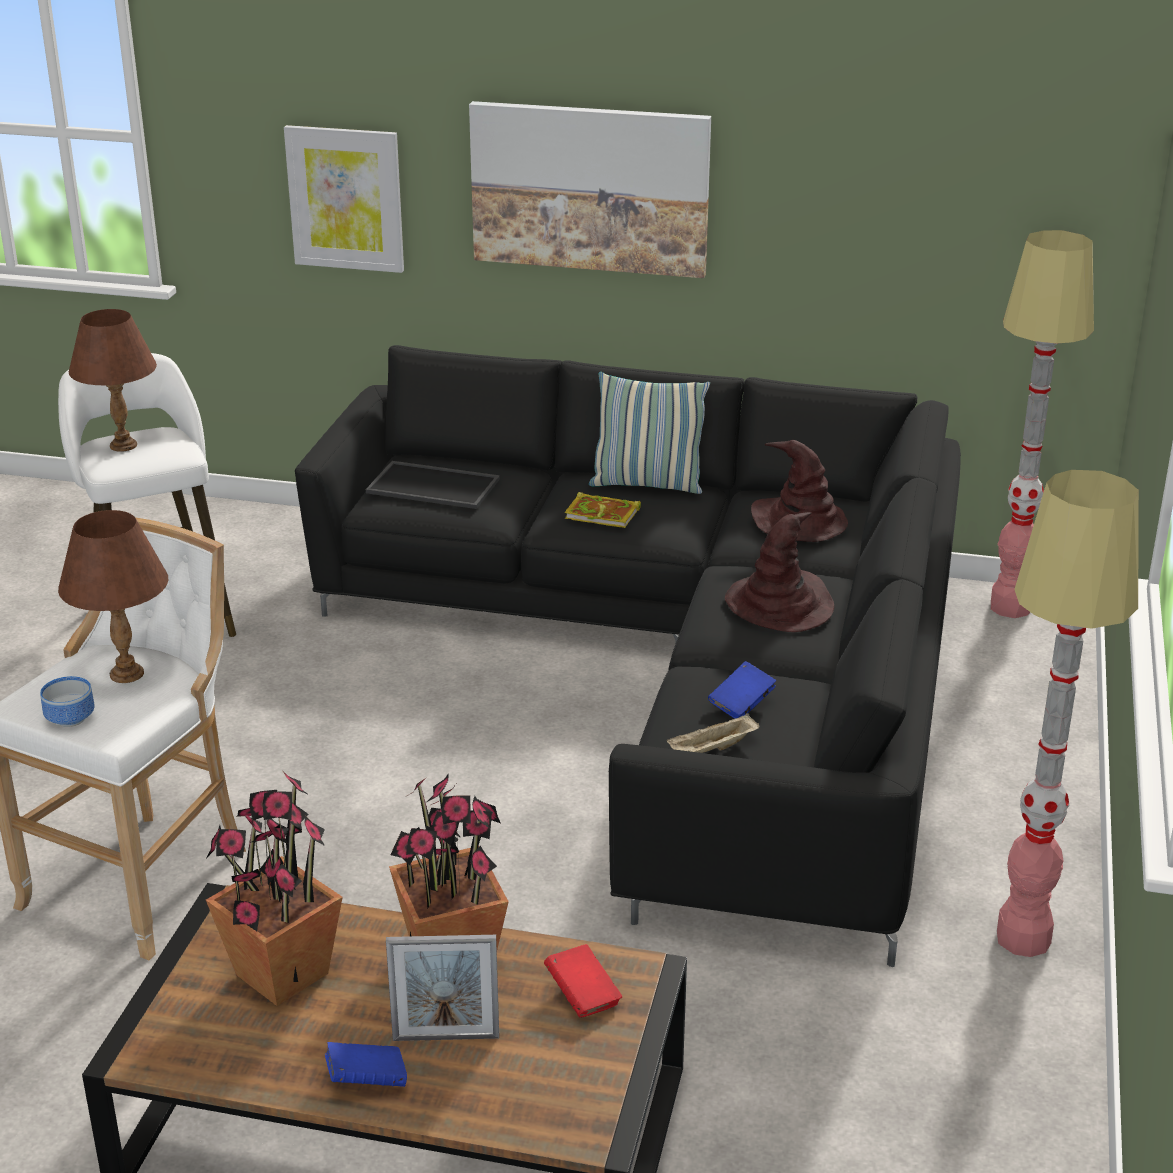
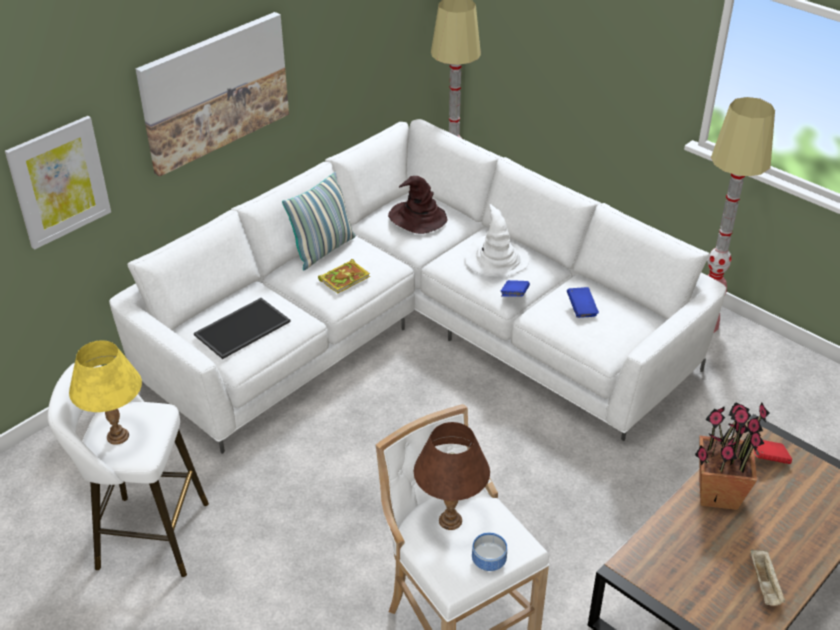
camera: 60 degrees left, 10 degrees up
(124, 445) = (118, 436): brown table lamp -> yellow table lamp
(281, 974) = (699, 564): potted plant -> none
(367, 1080) = (800, 557): blue book -> blue book (514, 295)
(446, 1037) = (779, 517): picture frame -> none
(684, 671) = (417, 332): black sofa -> white sofa
(713, 749) = (615, 334): beige tray -> beige tray (765, 585)
(780, 604) = (496, 259): brown hat -> white hat

